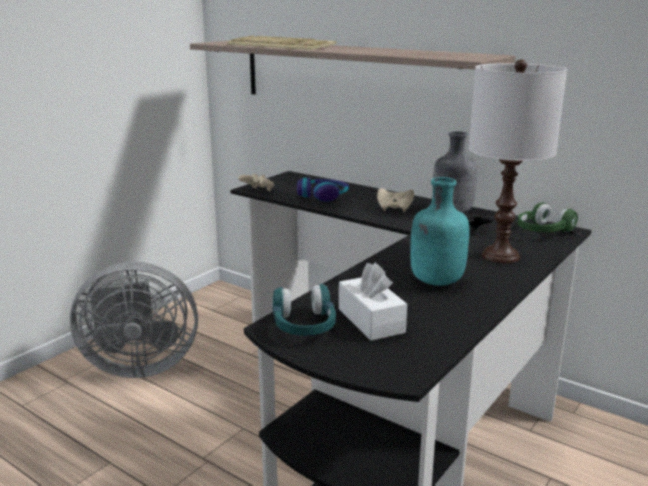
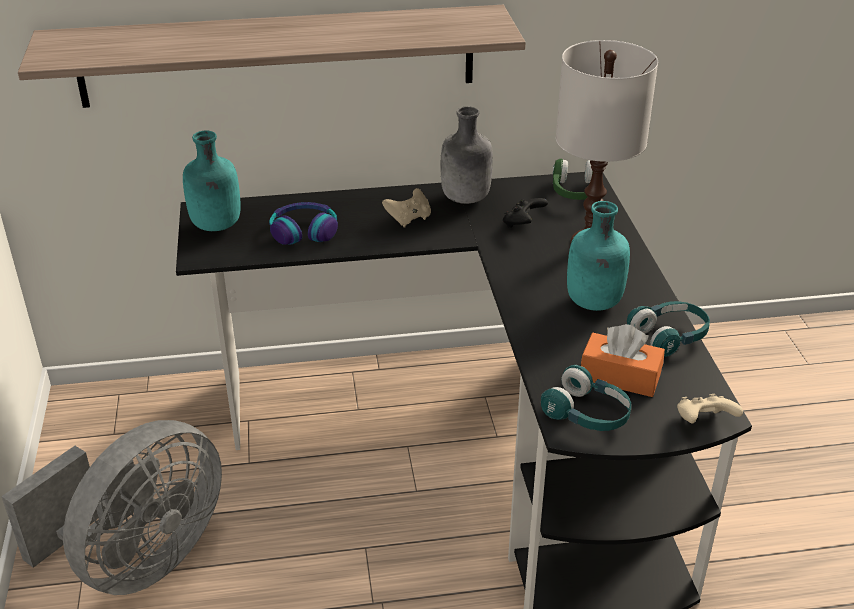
camera: 45 degrees left, 15 degrees up
(258, 191) = (217, 258): beige game controller -> beige game controller (704, 422)
(282, 45) = (185, 44): keyboard -> none
(284, 181) = (216, 226): none -> turquoise bottle
(371, 320) = (620, 376): white tissue box -> orange tissue box
(458, 319) = (669, 337): none -> turquoise headphones

